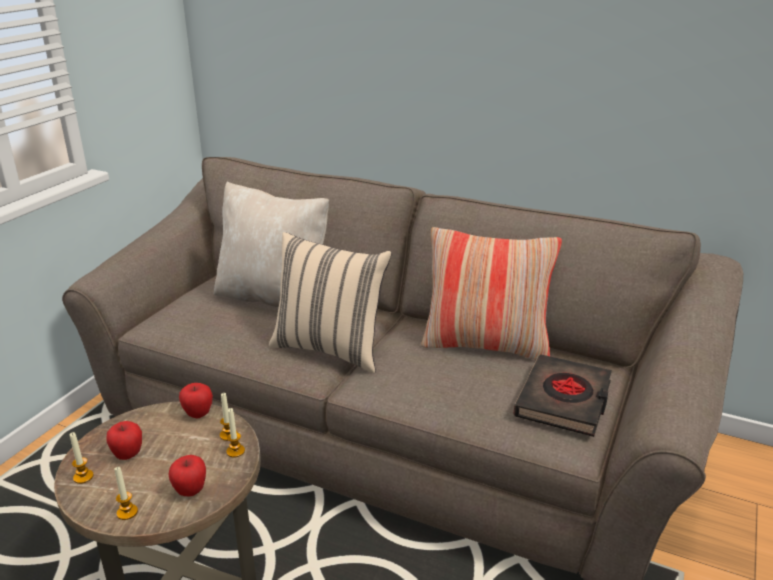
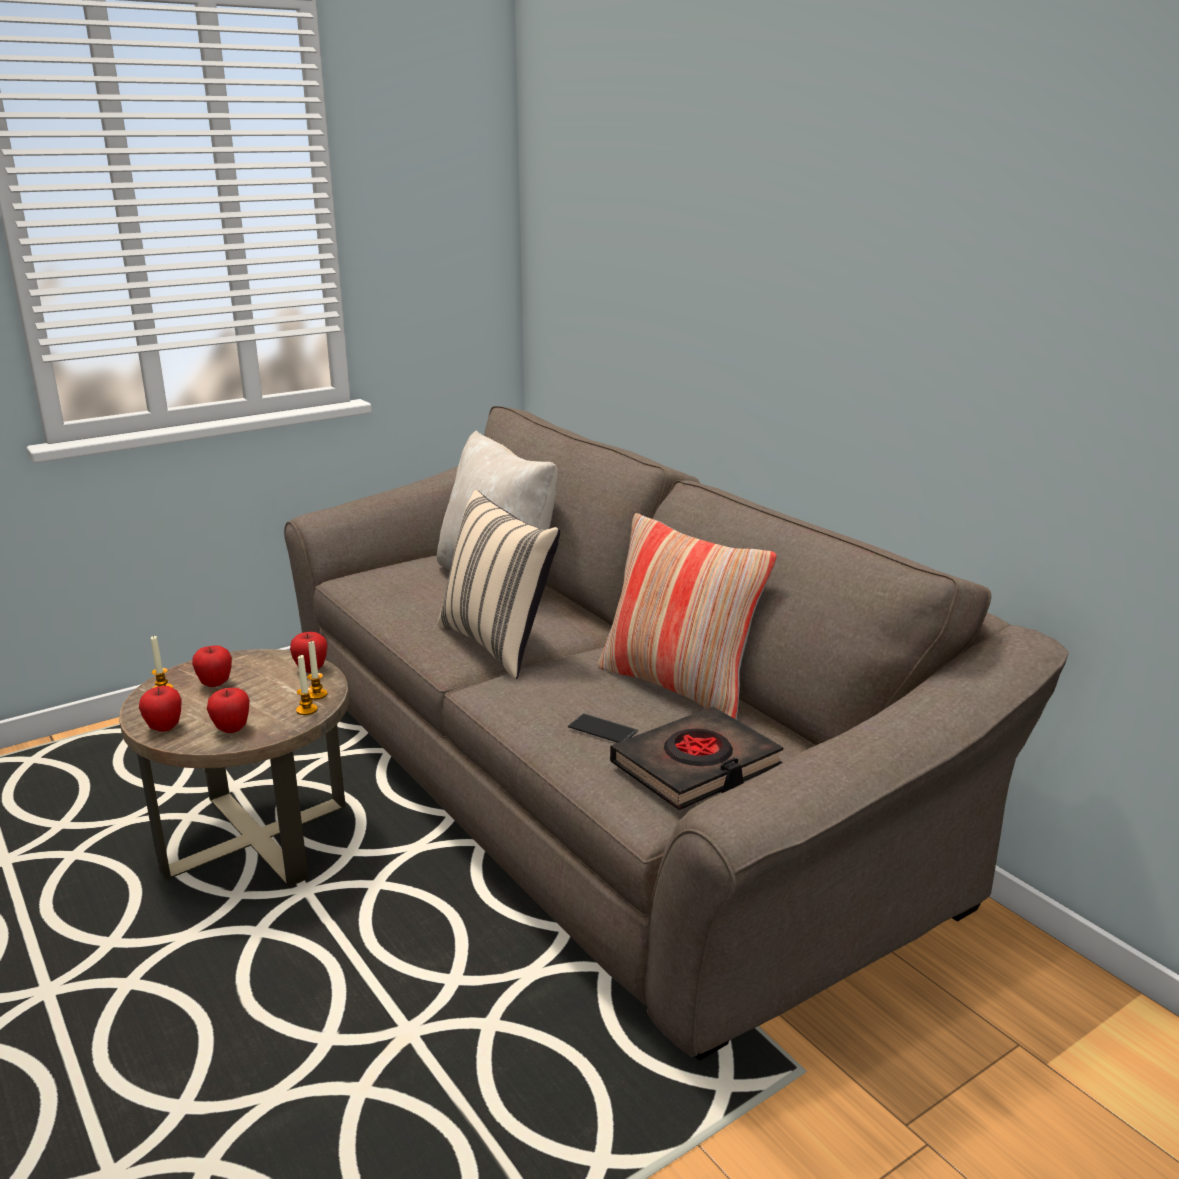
camera: 30 degrees right, 5 degrees down
(127, 512) = (164, 727): candle -> apple
(478, 393) = (602, 729): none -> phone

